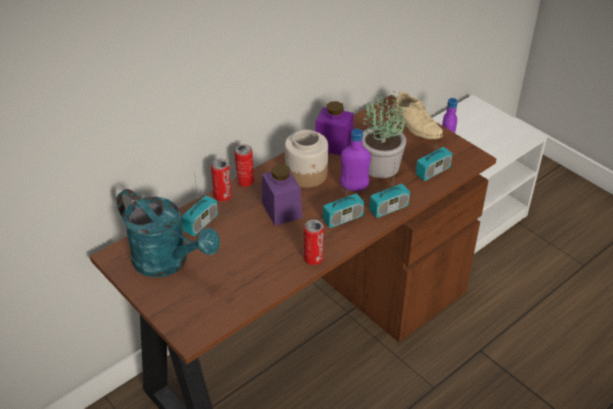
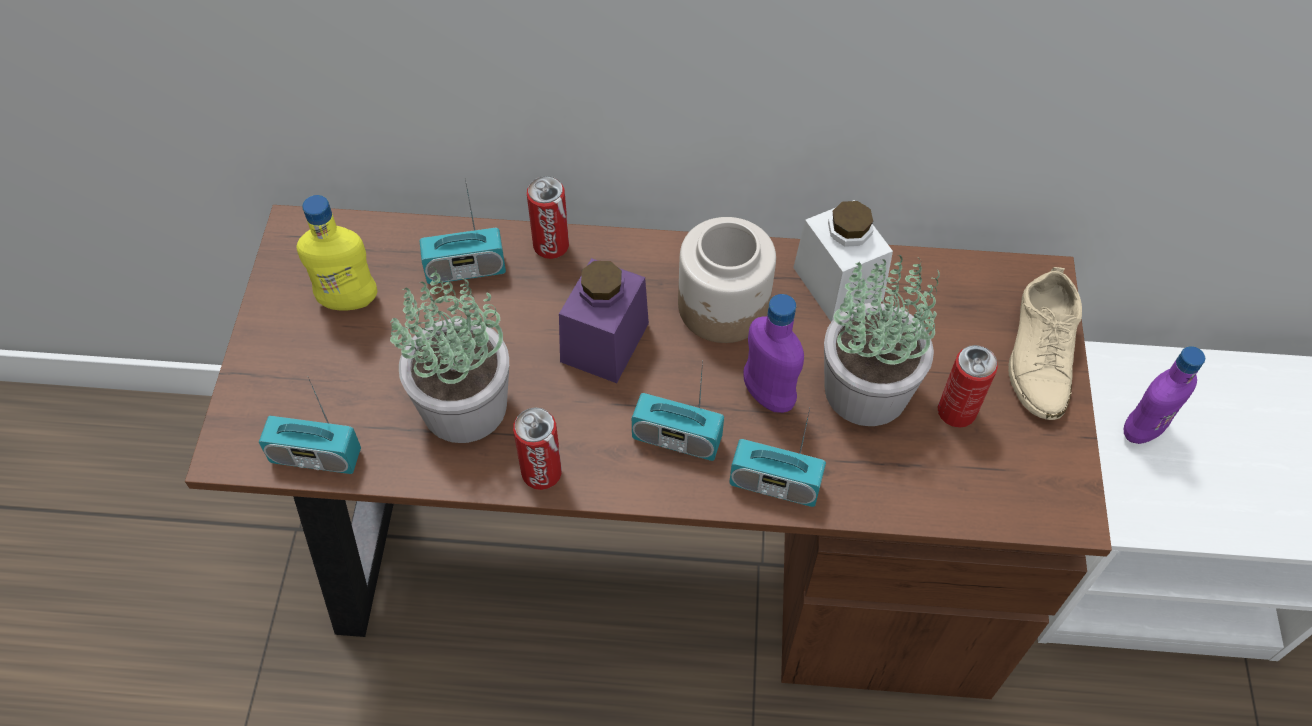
camera: 45 degrees right, 15 degrees up
(168, 262) = (349, 300): turquoise watering can -> yellow bottle
(245, 182) = (614, 246): can -> can (956, 412)
(259, 260) = (466, 405): none -> potted plant
(333, 145) = (837, 284): purple jar -> white jar
(433, 171) = (947, 477): radio -> radio (316, 457)

